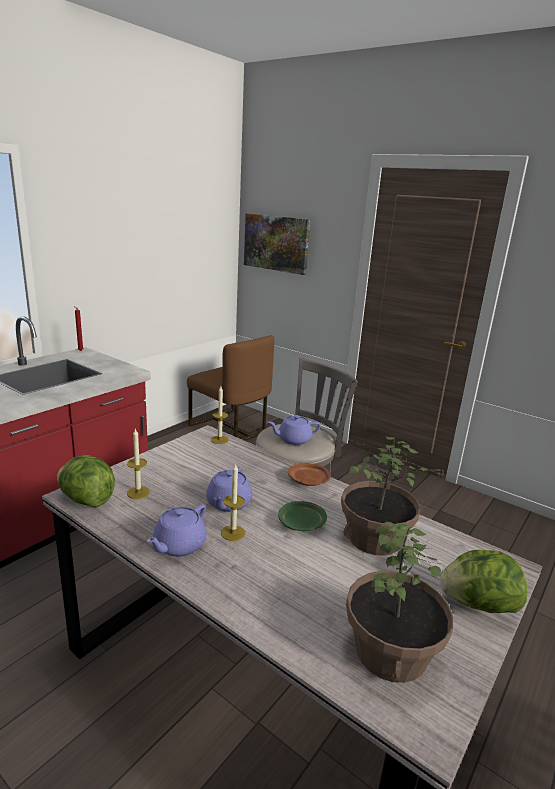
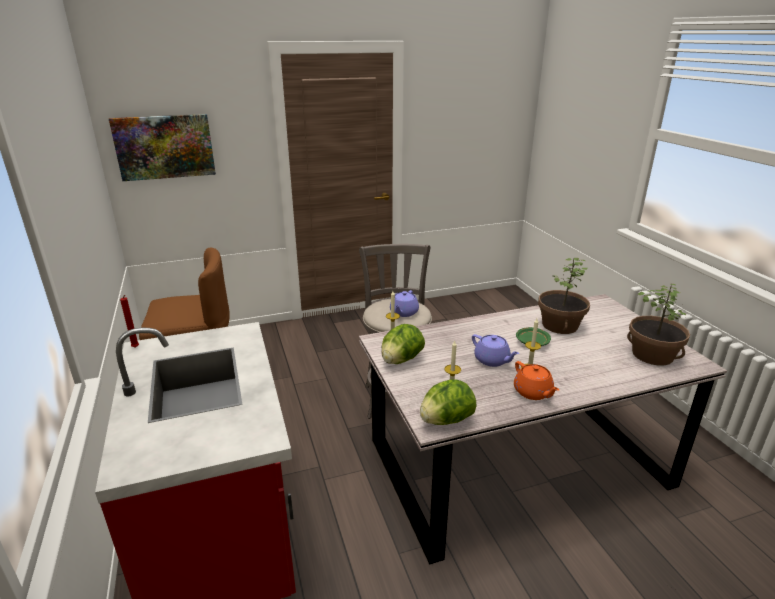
camera: 55 degrees left, 5 degrees up
(178, 545) = (533, 392): purple teapot -> orange teapot
(309, 481) = (483, 323): brown plate -> none
(477, 604) = (627, 321): lettuce -> lettuce (401, 360)

